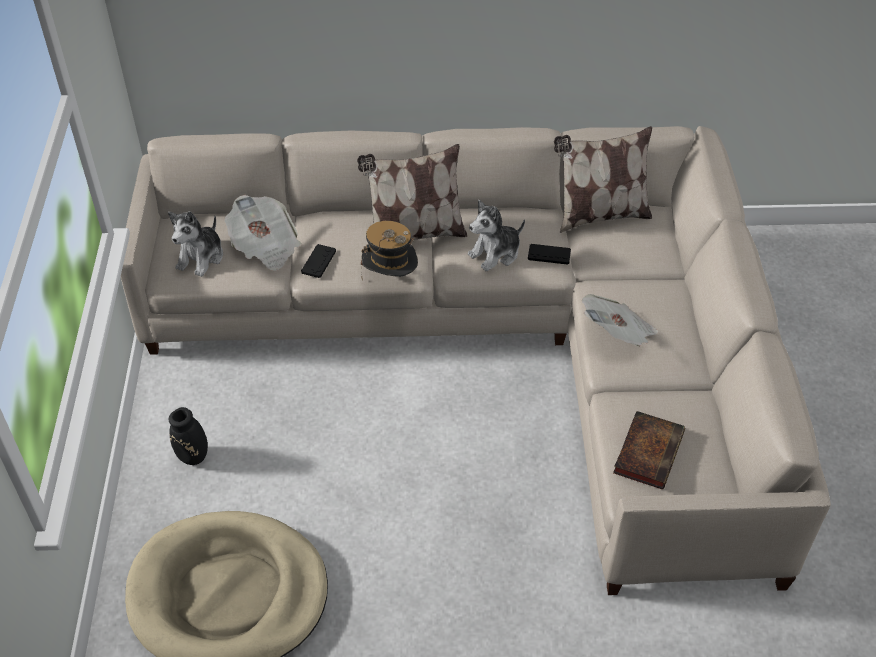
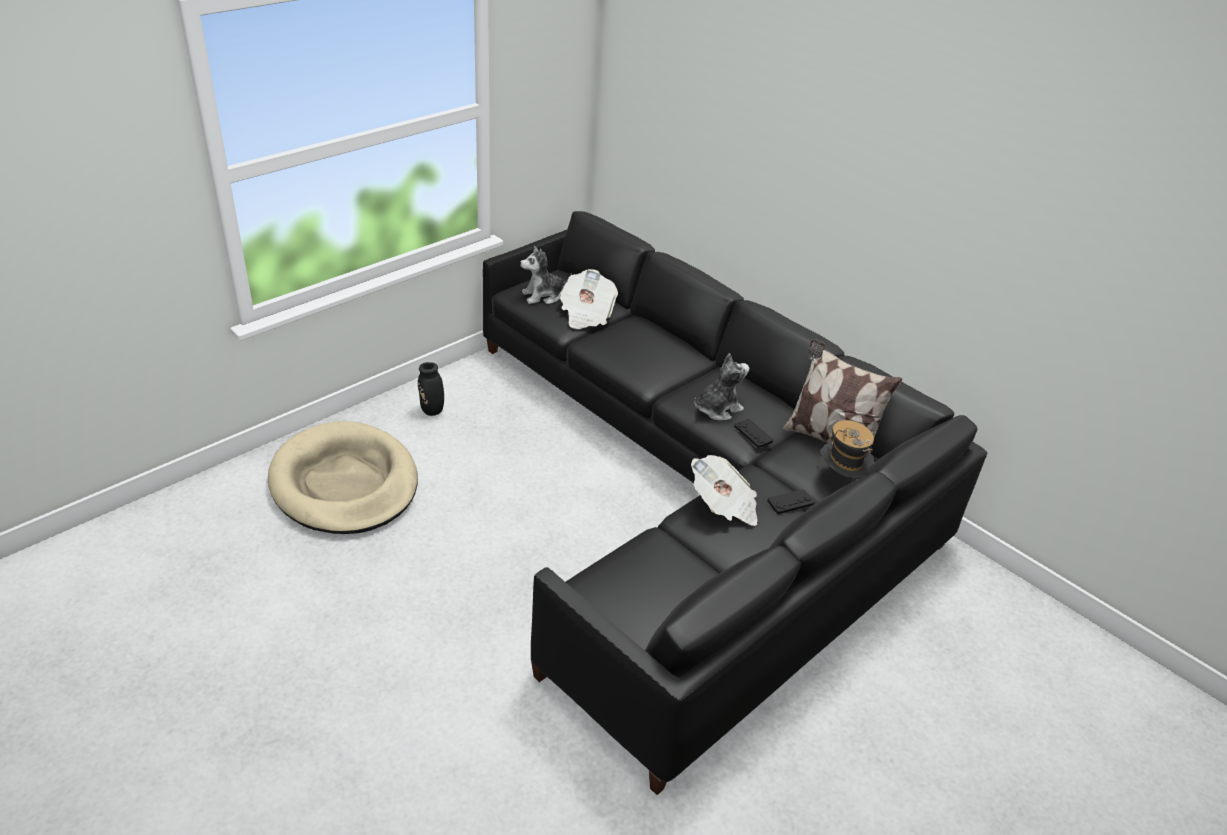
camera: 45 degrees right, 10 degrees down
(318, 262) = (602, 339): black game controller -> black game controller (790, 502)
(390, 279) = (629, 376): hat -> hat (840, 480)
(414, 234) = (684, 365): pillow -> none
(495, 253) = (717, 409): plush toy -> plush toy turned 135 degrees clockwise
(503, 342) = (695, 495): beige sofa -> black sofa
(648, 451) = (629, 578): book -> none

